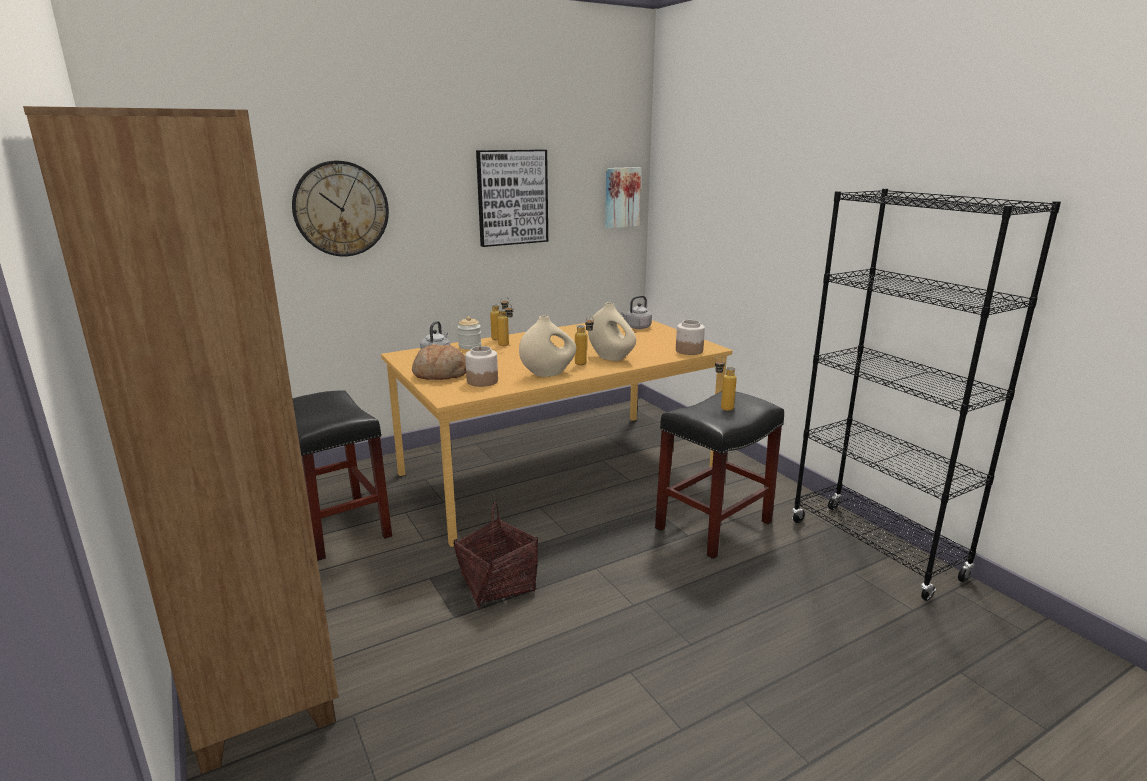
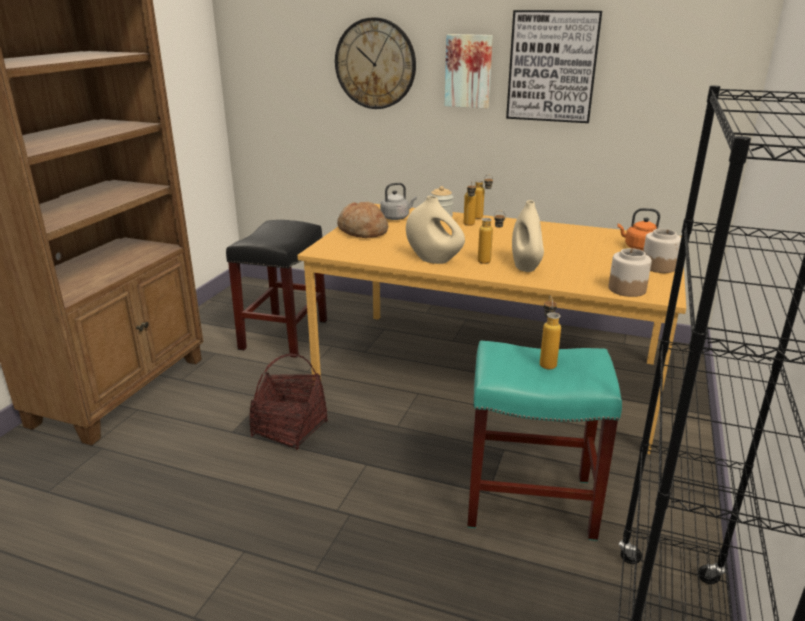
camera: 50 degrees right, 5 degrees up
(482, 381) = (373, 247): jar -> jar (658, 266)
(621, 197) = (713, 79): picture -> picture (468, 71)
(637, 327) = (639, 248): grey kettle -> orange kettle
(713, 526) = (528, 502): black stool -> turquoise stool

